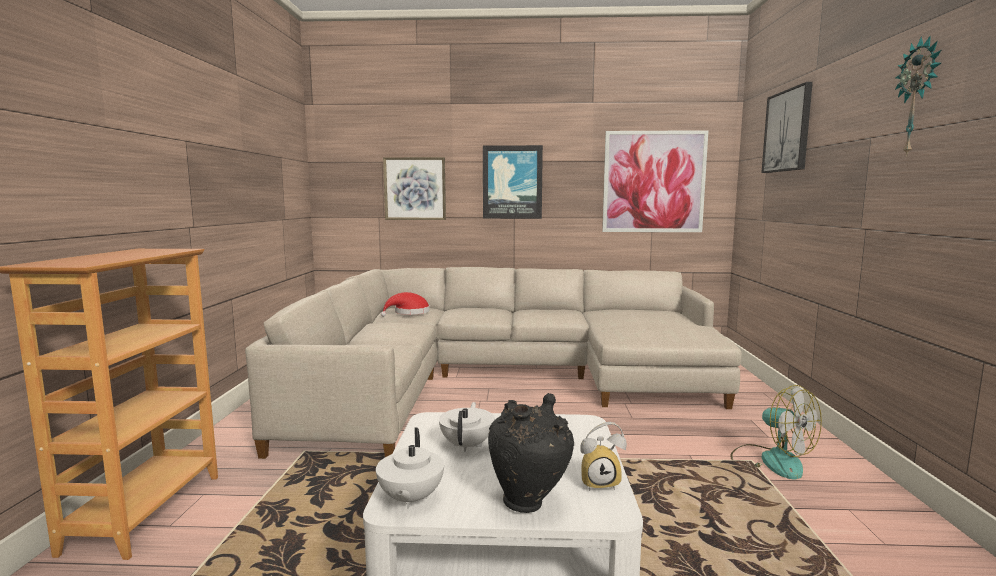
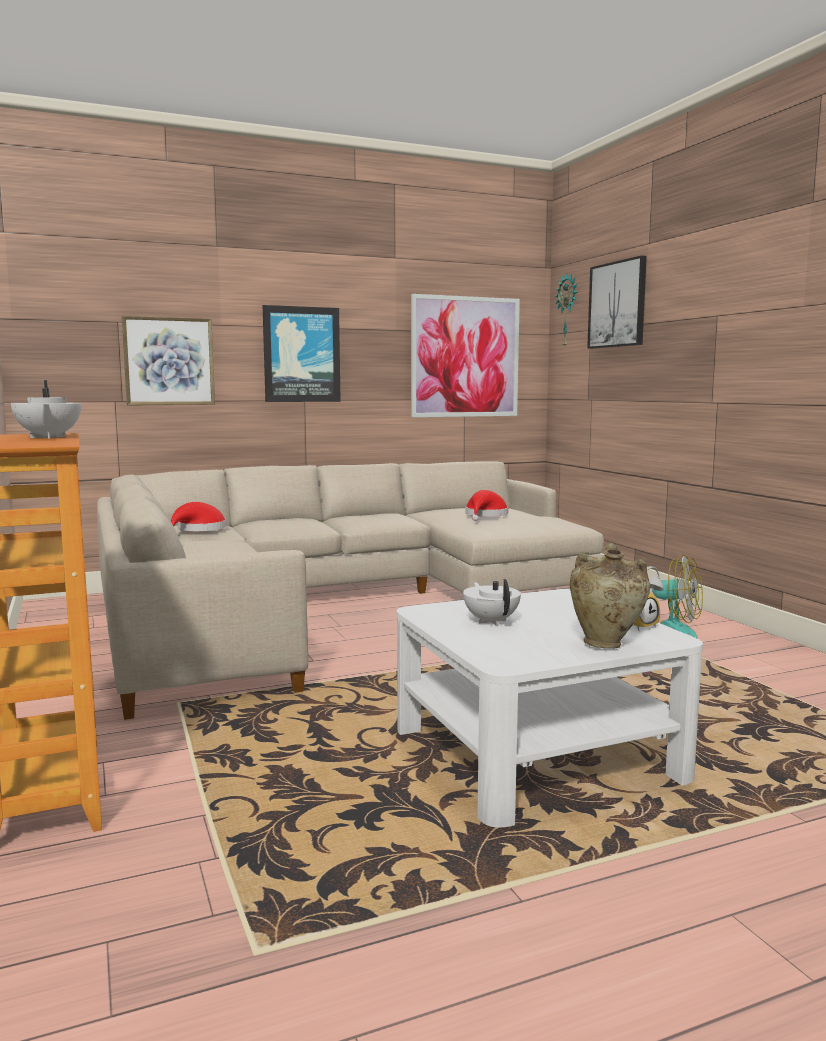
camera: 25 degrees left, 0 degrees up
(410, 499) = (507, 658): white teapot -> white teapot (48, 437)
(529, 503) = (606, 644): black vase -> beige vase
(637, 320) = (485, 515): none -> red hat
(918, 97) = (765, 281): wall clock -> wall clock (568, 311)

